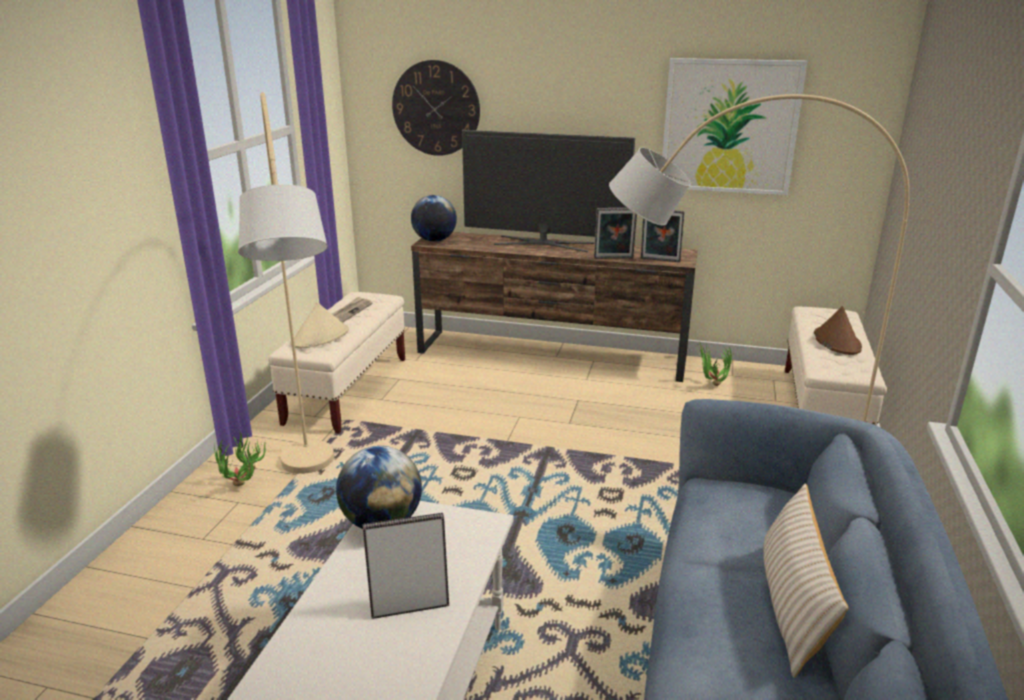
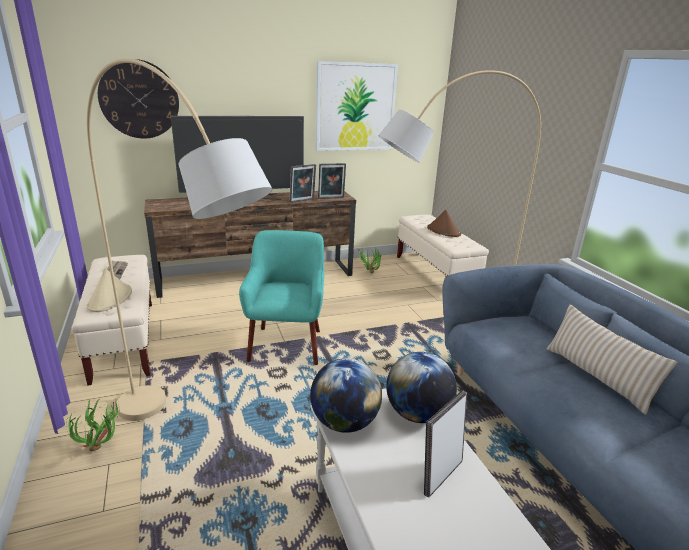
camera: 35 degrees left, 0 degrees up
(434, 240) = (159, 206): globe -> globe (417, 414)
(505, 446) = (286, 345): none -> turquoise armchair

